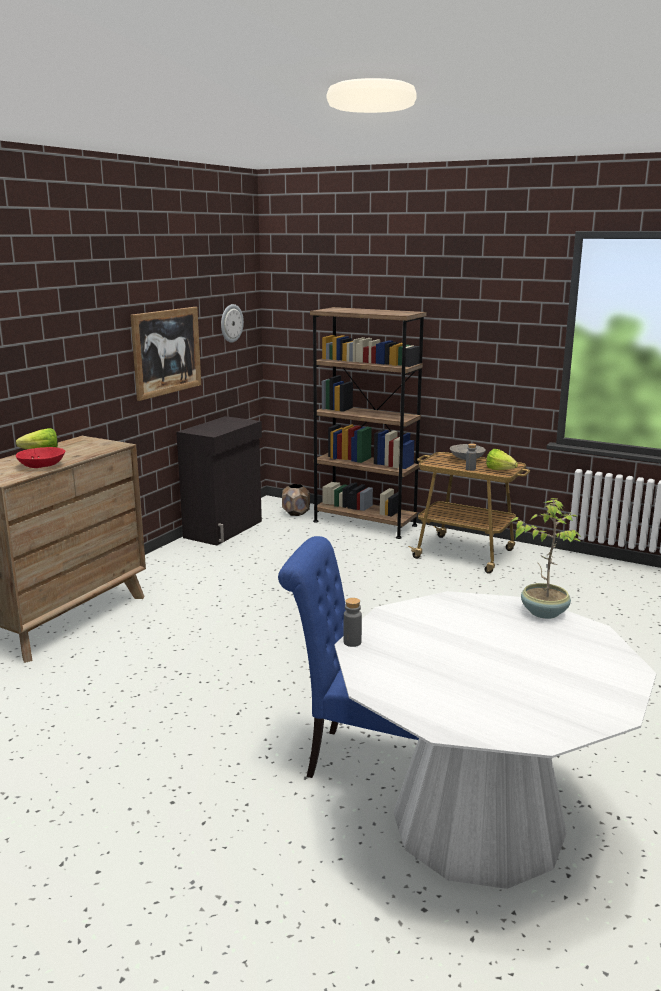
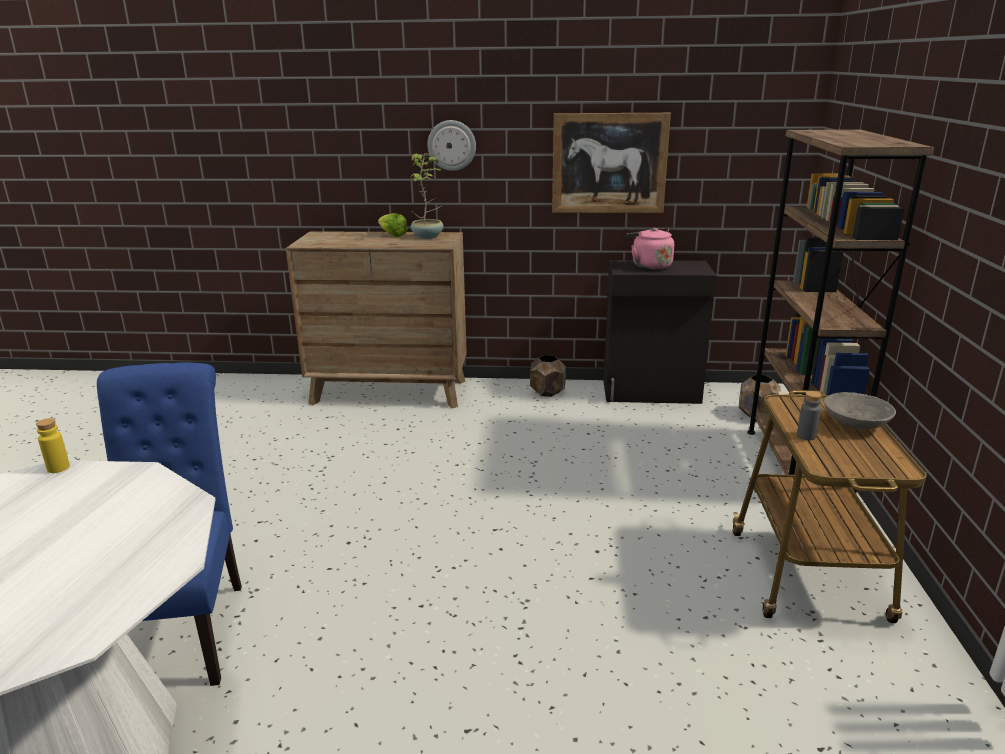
camera: 65 degrees right, 5 degrees up
(42, 466) = (352, 243): red bowl -> none
(171, 559) = (547, 392): none -> brown planter
(212, 427) = (649, 266): none -> pink kettle
(231, 323) = (744, 141): wall clock -> wall clock (452, 145)
(352, 642) = (58, 468): grey bottle -> yellow bottle
(502, 471) = (841, 463): lettuce -> none
(544, 612) = (147, 583): potted plant -> potted plant (428, 237)

